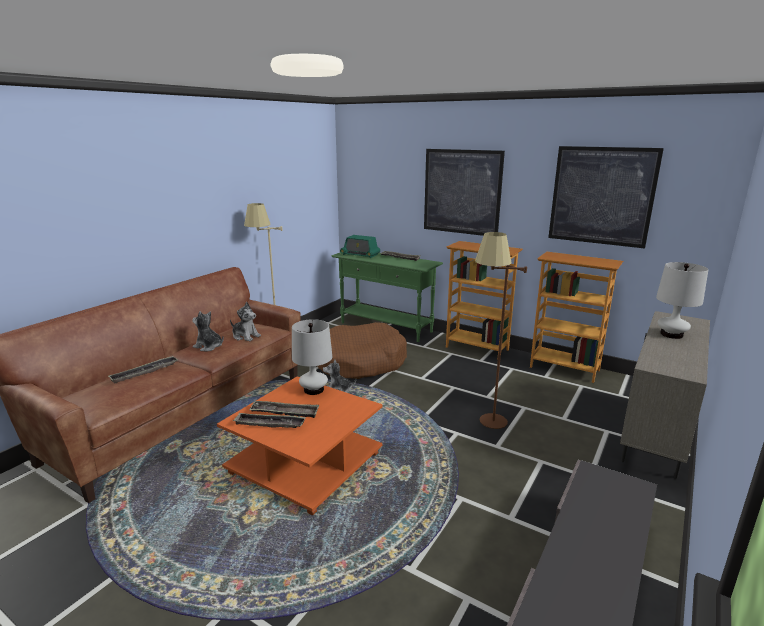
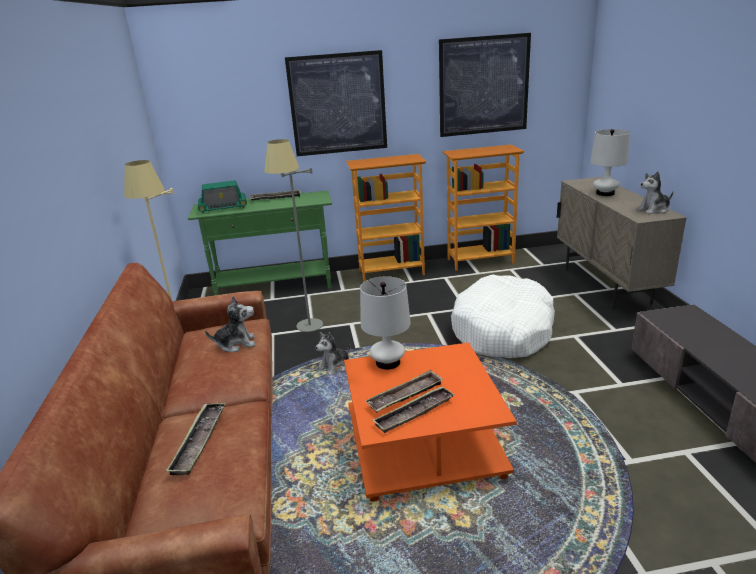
camera: 40 degrees left, 5 degrees up
(209, 346) = (212, 375): plush toy -> plush toy (653, 210)
(359, 362) = (307, 331): brown dog bed -> grey floor lamp
(487, 426) = (503, 331): brown floor lamp -> white dog bed

